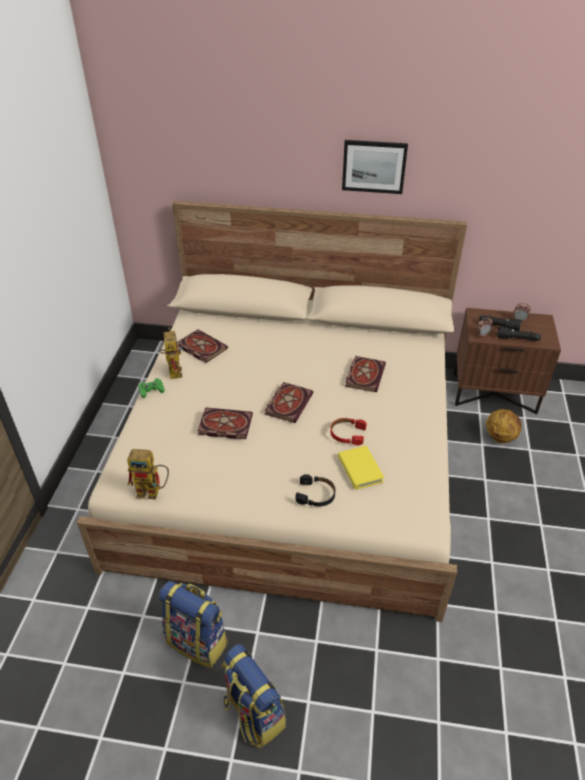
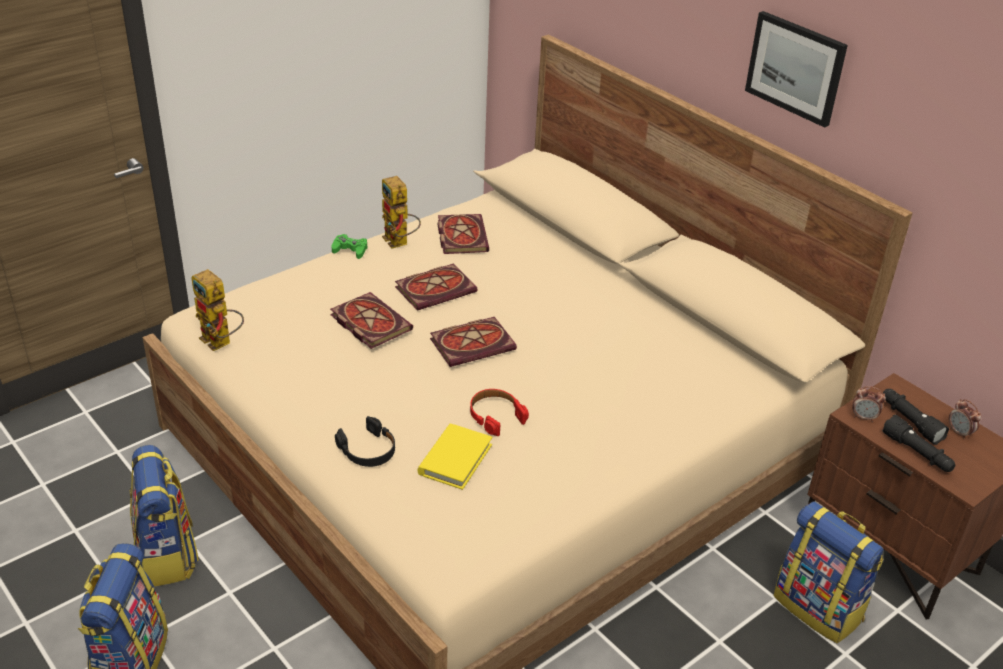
camera: 40 degrees right, 5 degrees down
(173, 370) = (400, 243): toy robot -> toy robot turned 120 degrees clockwise
(364, 374) = (614, 368): book -> book (436, 289)
(500, 437) = (819, 608): basketball -> backpack

